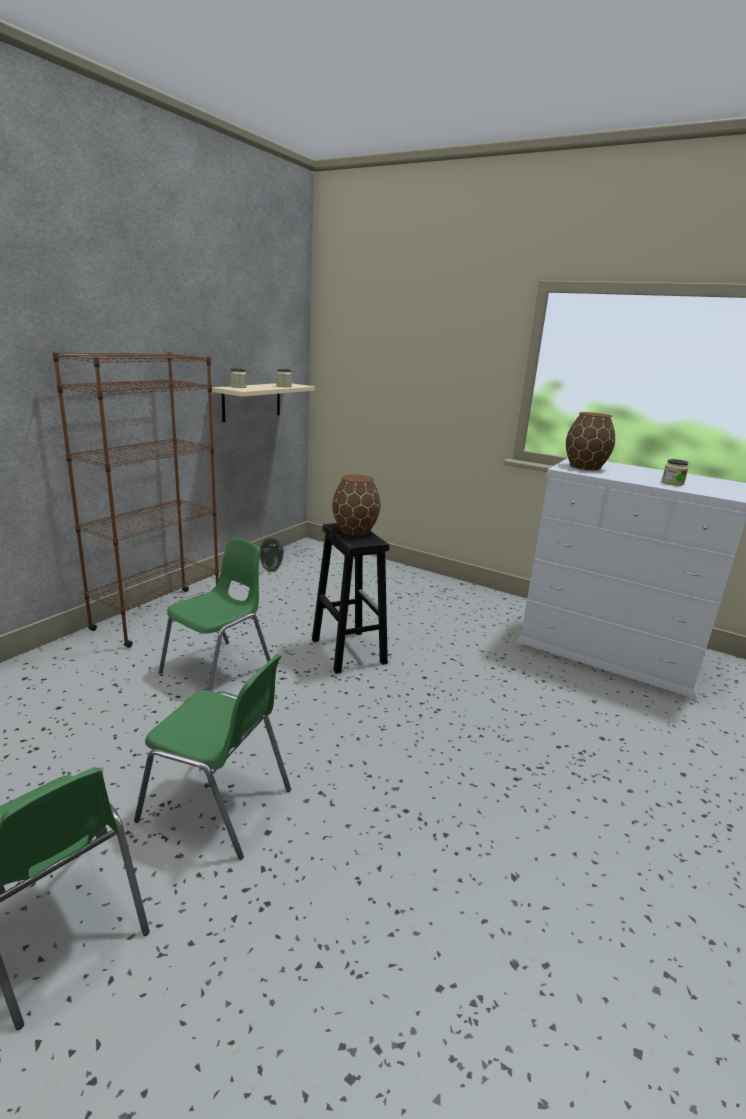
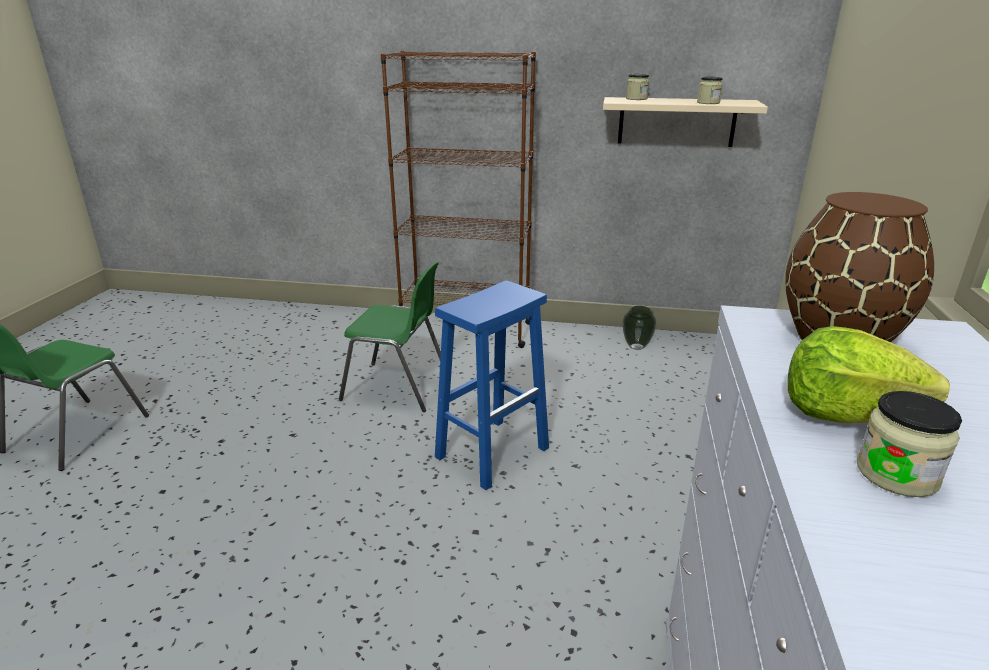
camera: 70 degrees right, 5 degrees up
(218, 805) = (195, 455): green chair -> none
(347, 650) = (493, 451): black stool -> blue stool
(355, 530) = (504, 298): brown vase -> none
(639, 478) = (845, 414): none -> lettuce

